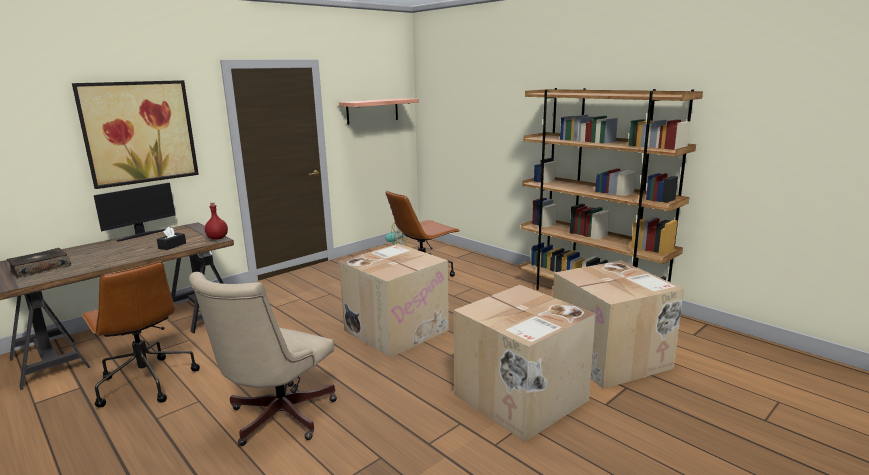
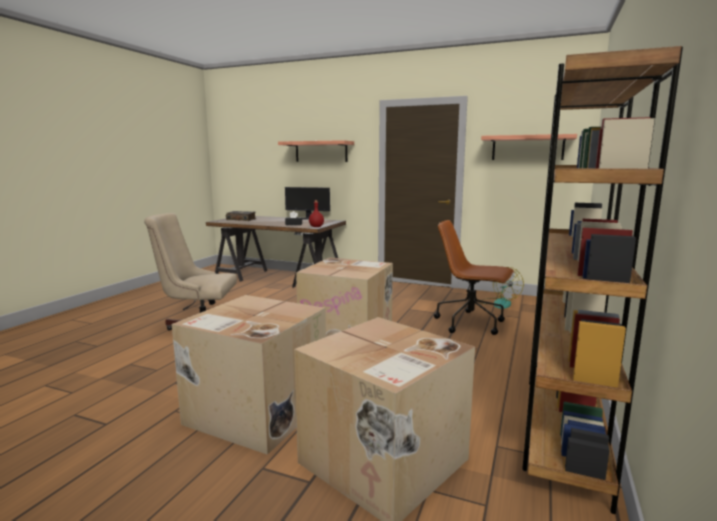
camera: 65 degrees right, 5 degrees down
(139, 132) = (321, 151): picture -> shelf
(145, 382) = (230, 294): brown office chair -> none

